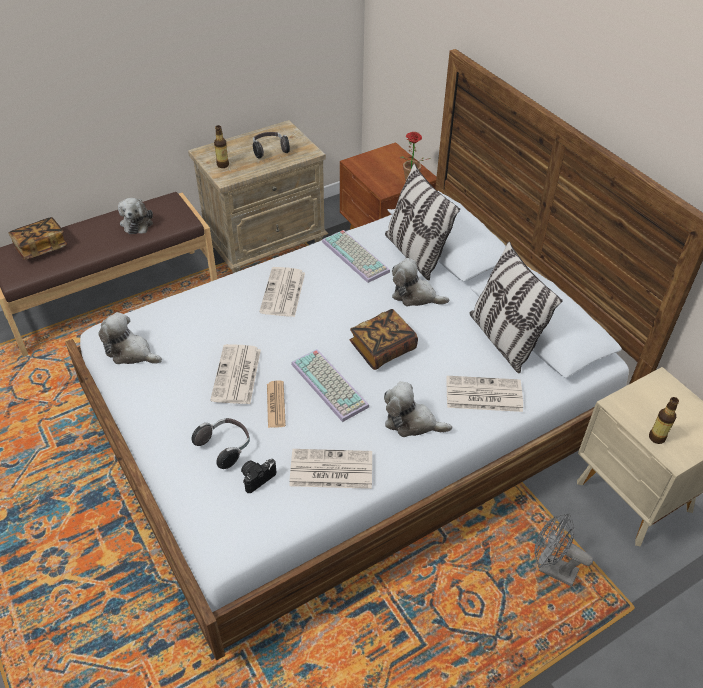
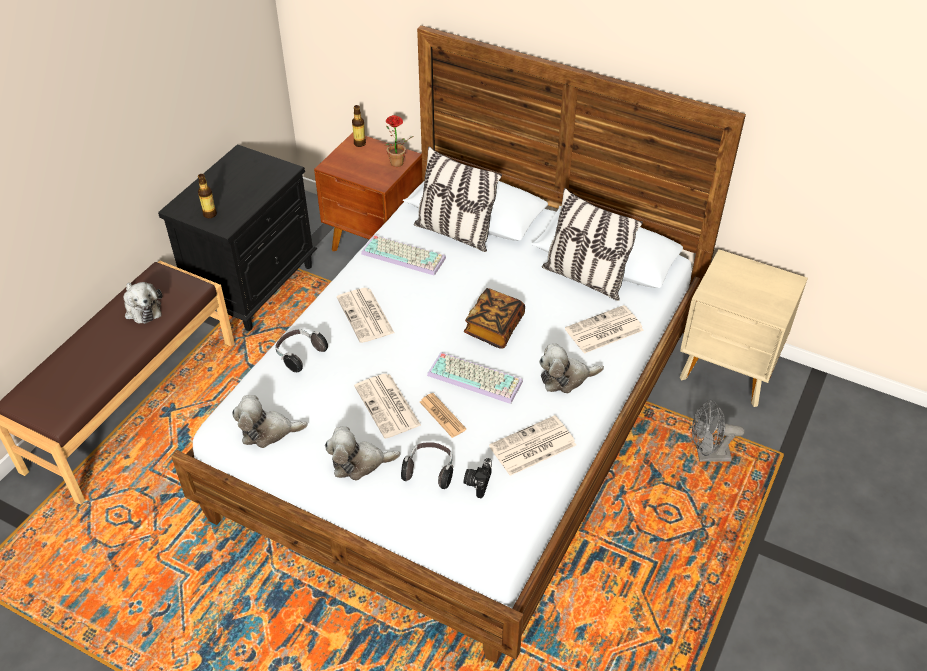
camera: 30 degrees left, 0 degrees up
(41, 247) = (57, 375): book -> none
(266, 246) = (254, 285): beige nightstand -> black nightstand
(269, 150) = (245, 182): headphones -> headphones (300, 355)
(415, 296) = (484, 270): plush toy -> plush toy (359, 463)
(656, 437) = (753, 306): bottle -> bottle (359, 143)

